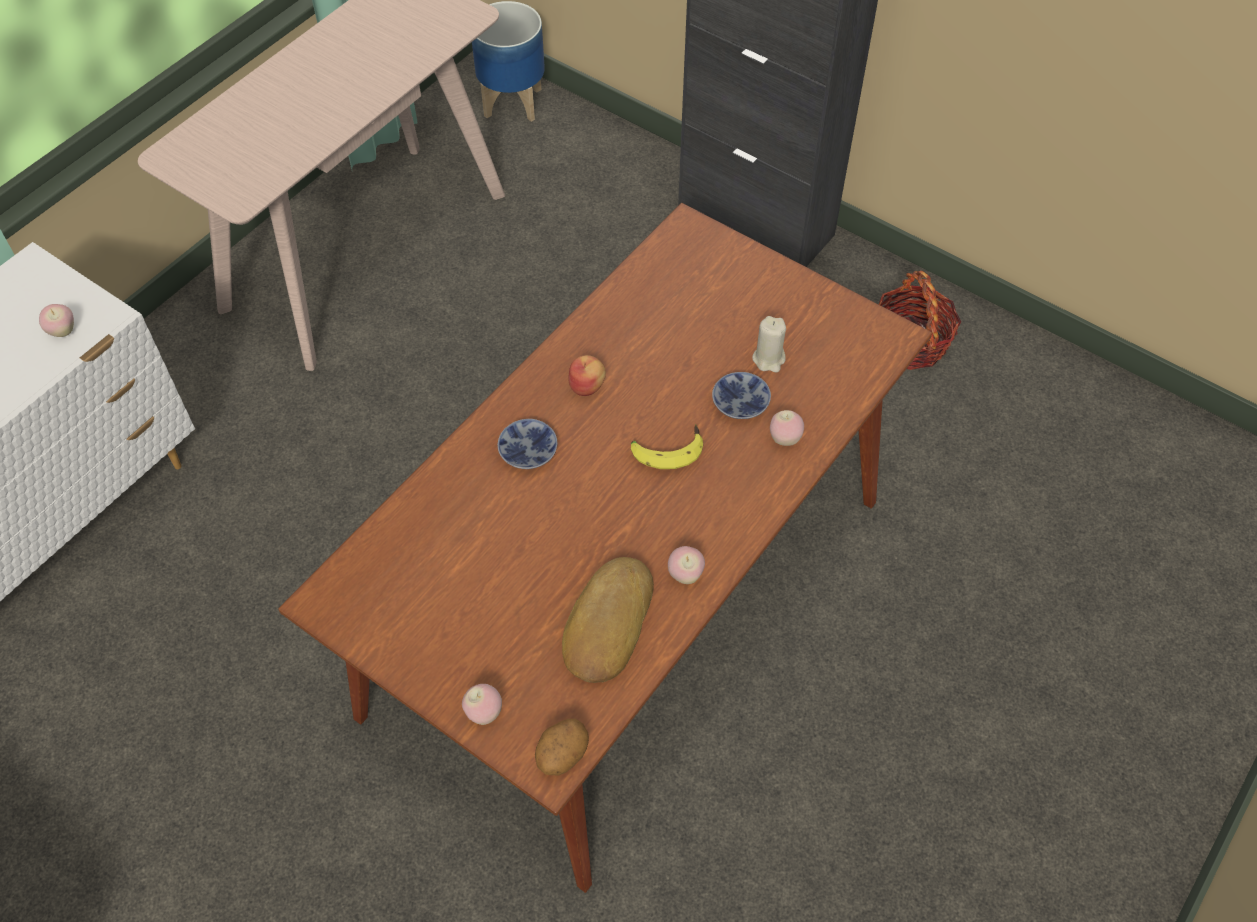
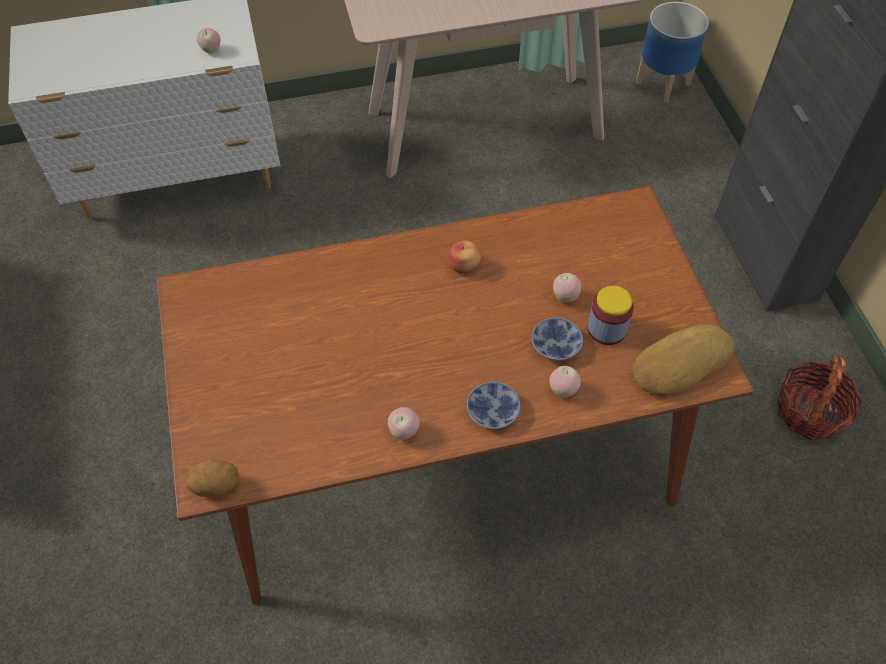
camera: 40 degrees right, 0 degrees up
(484, 713) = (200, 423): apple -> apple (565, 297)
(527, 450) = (386, 281): bowl -> bowl (493, 409)
(605, 624) = (323, 425): bread -> bread (679, 363)
(667, 449) = (475, 341): banana -> none
(769, 359) = (606, 329): beige candle -> jar

